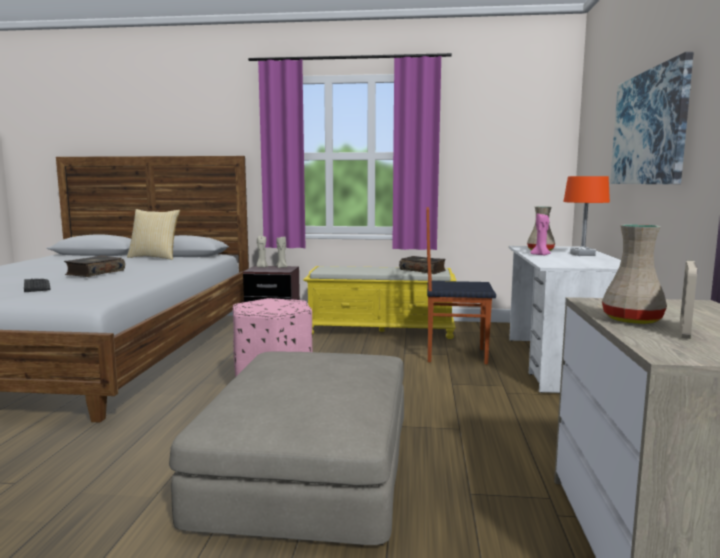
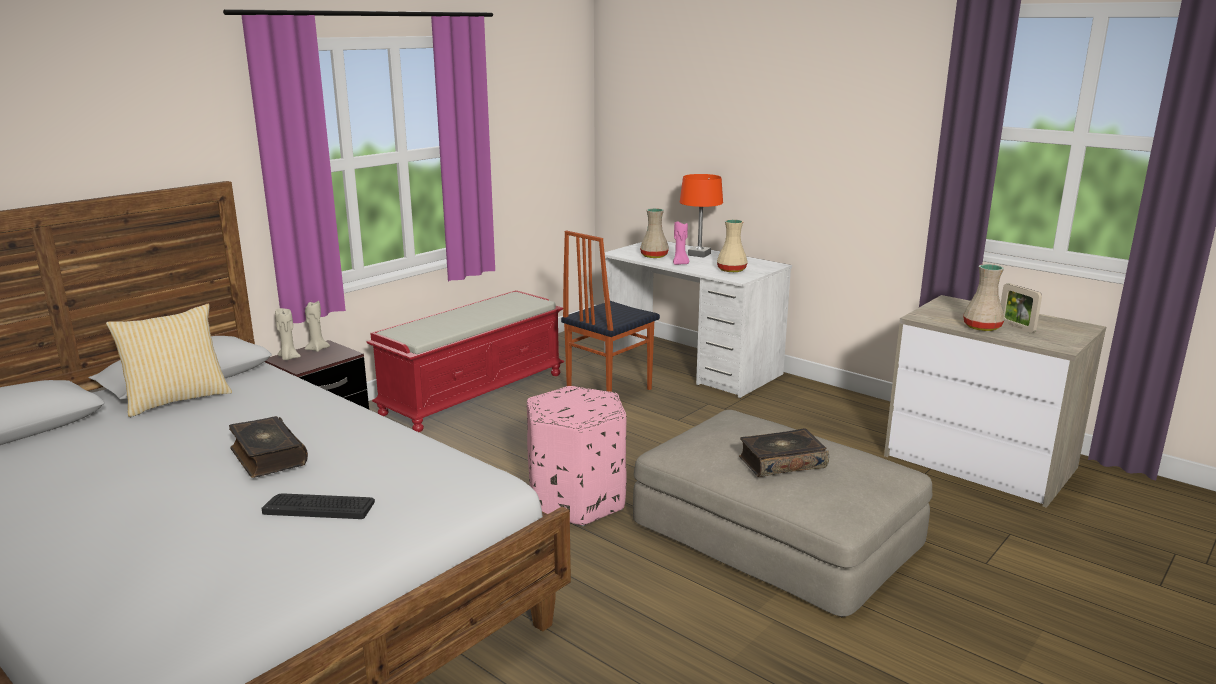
camera: 55 degrees left, 10 degrees up
(381, 330) = (474, 392): yellow bench -> red bench
(423, 270) = (511, 303): book -> book (781, 462)
(568, 262) = (732, 270): none -> beige vase
(649, 128) = (775, 136): picture -> none

